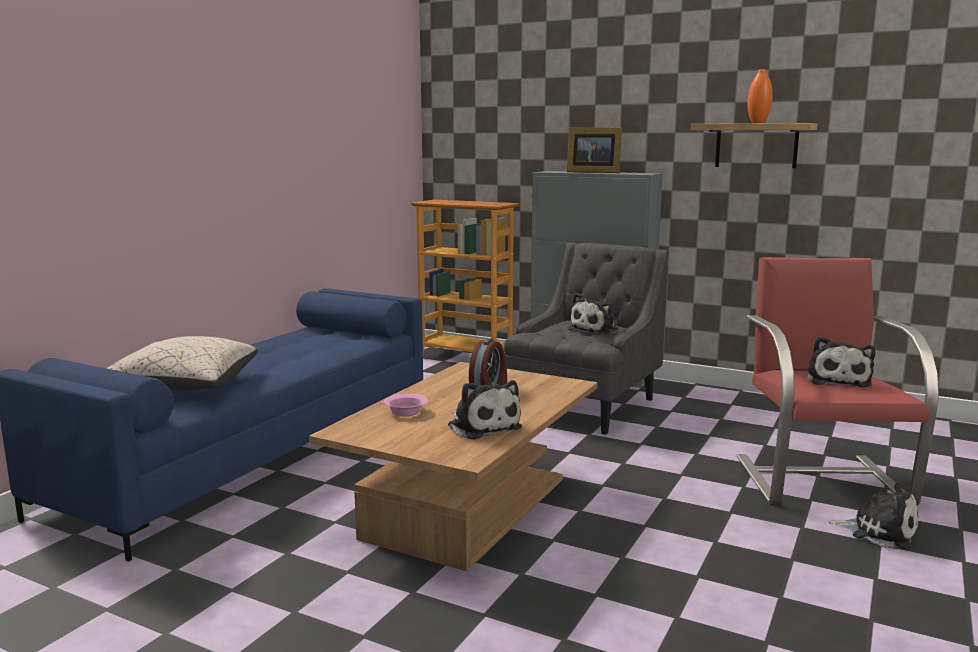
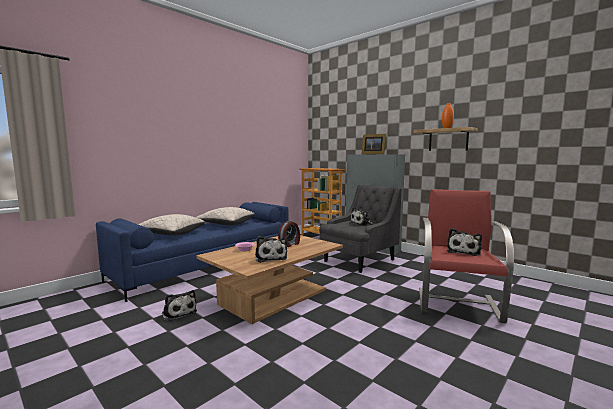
camera: 15 degrees right, 5 degrees down
(290, 350) = (226, 224): none -> beige pillow
(879, 532) = (474, 333): plush toy -> plush toy (178, 312)

